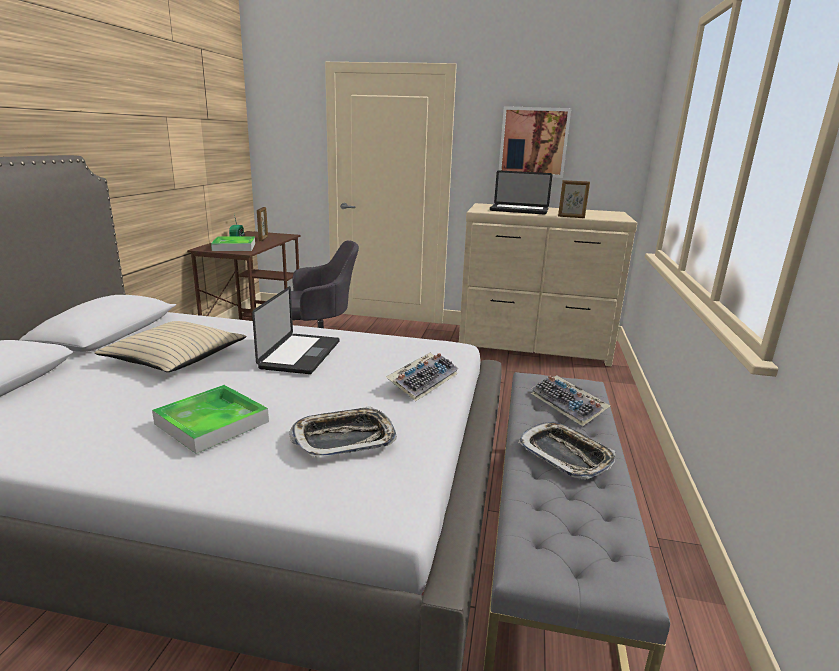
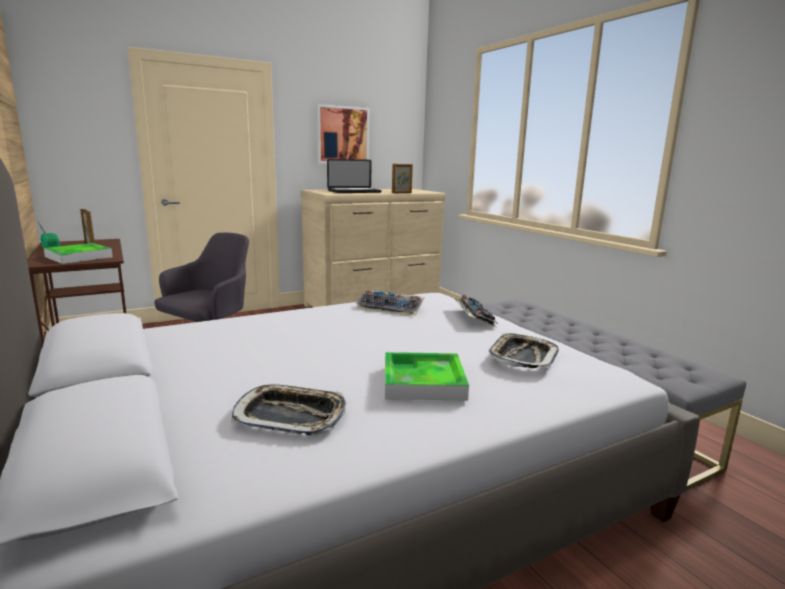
camera: 40 degrees left, 5 degrees down
(175, 358) = (251, 359): beige pillow -> none
(300, 355) = (353, 326): laptop -> none
(565, 455) = (587, 336): tray -> tray (290, 416)
(568, 406) = (536, 314): keyboard -> keyboard (391, 308)

